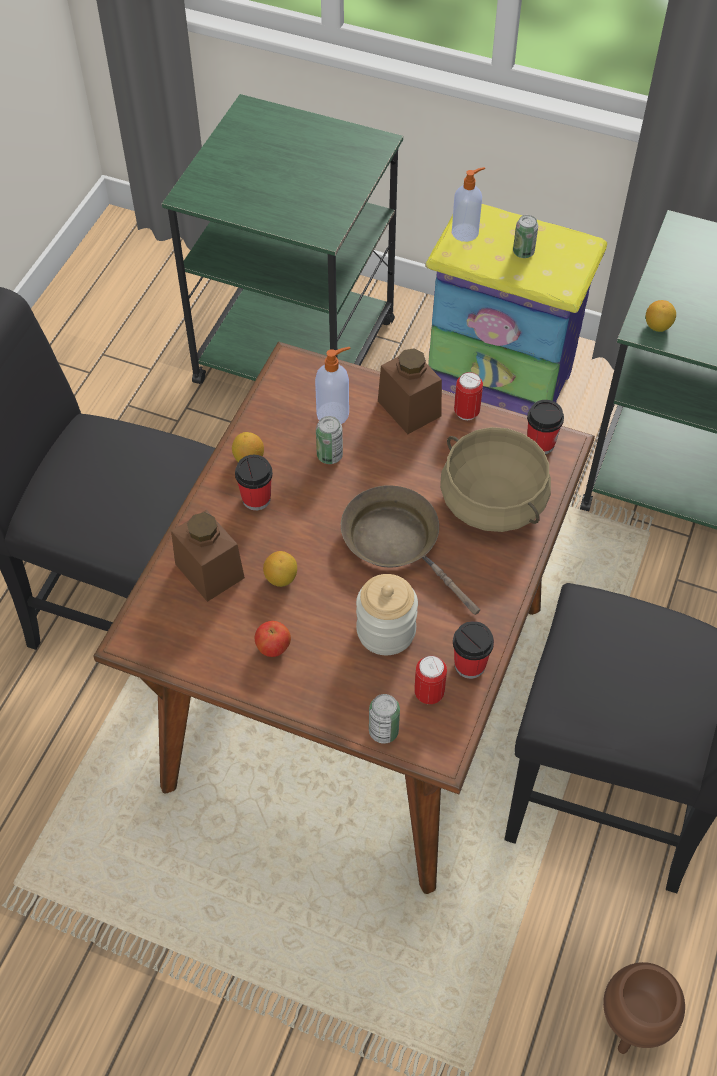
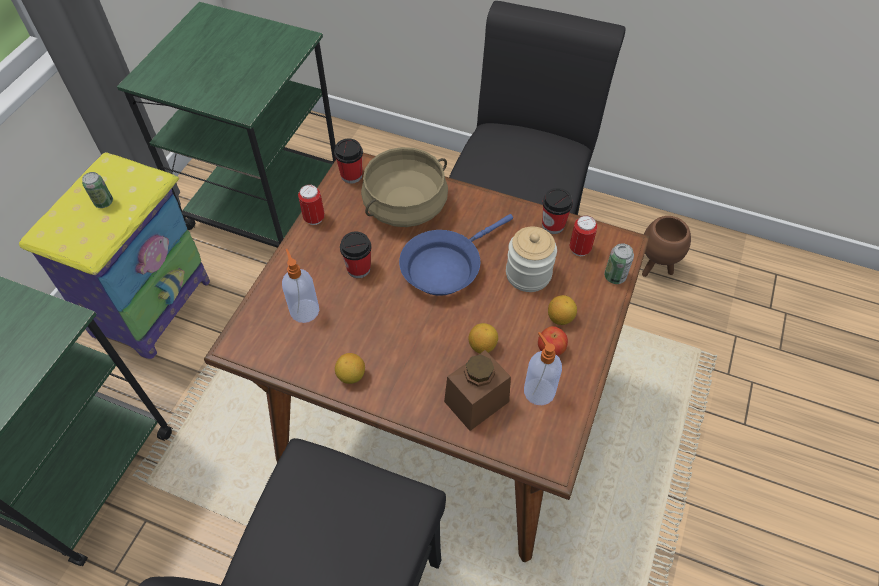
camera: 90 degrees left, 0 degrees up
(256, 499) = (397, 368): cup -> cup (358, 268)
(329, 455) = (352, 312): can -> none
(397, 543) = (445, 266): brown frying pan -> blue frying pan
(409, 408) = (305, 256): brown jar -> none
(466, 232) = (65, 240): soap dispenser -> soap dispenser (538, 390)
(658, 326) = (243, 102): lemon -> lemon (560, 318)

